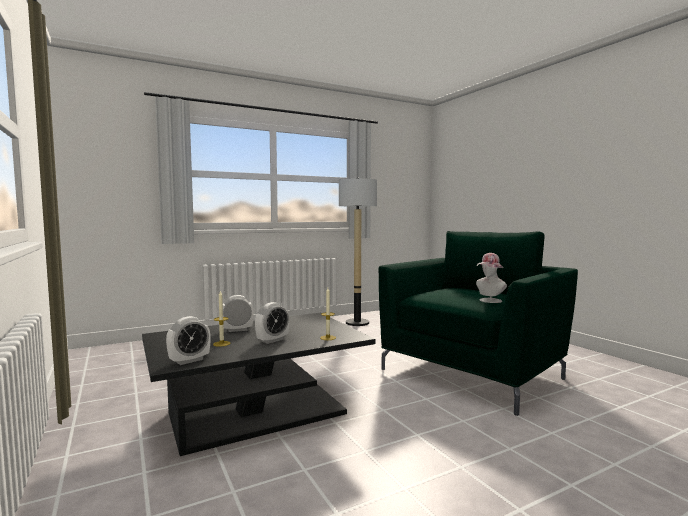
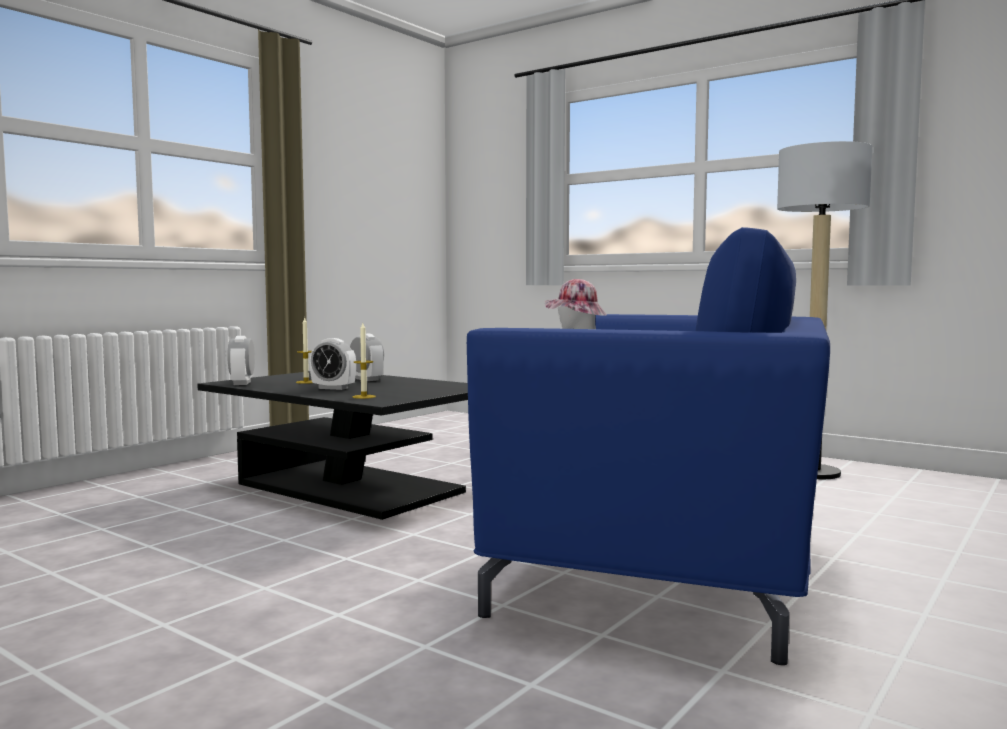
camera: 65 degrees right, 0 degrees up
(189, 360) = (242, 383): alarm clock -> alarm clock turned 60 degrees clockwise
(473, 373) = (664, 573): green armchair -> blue armchair

